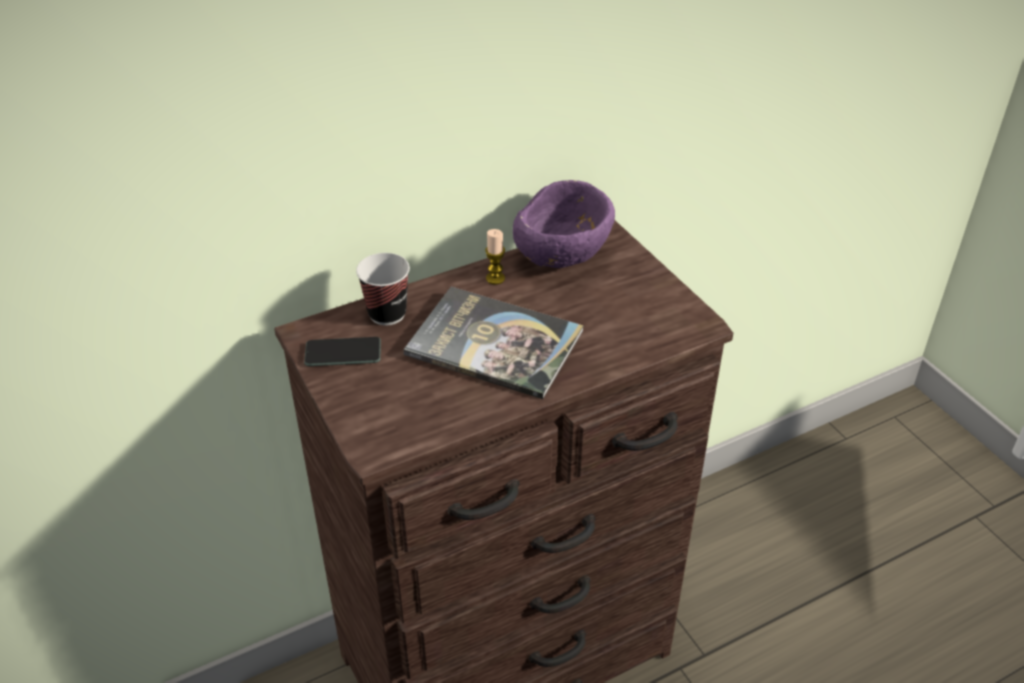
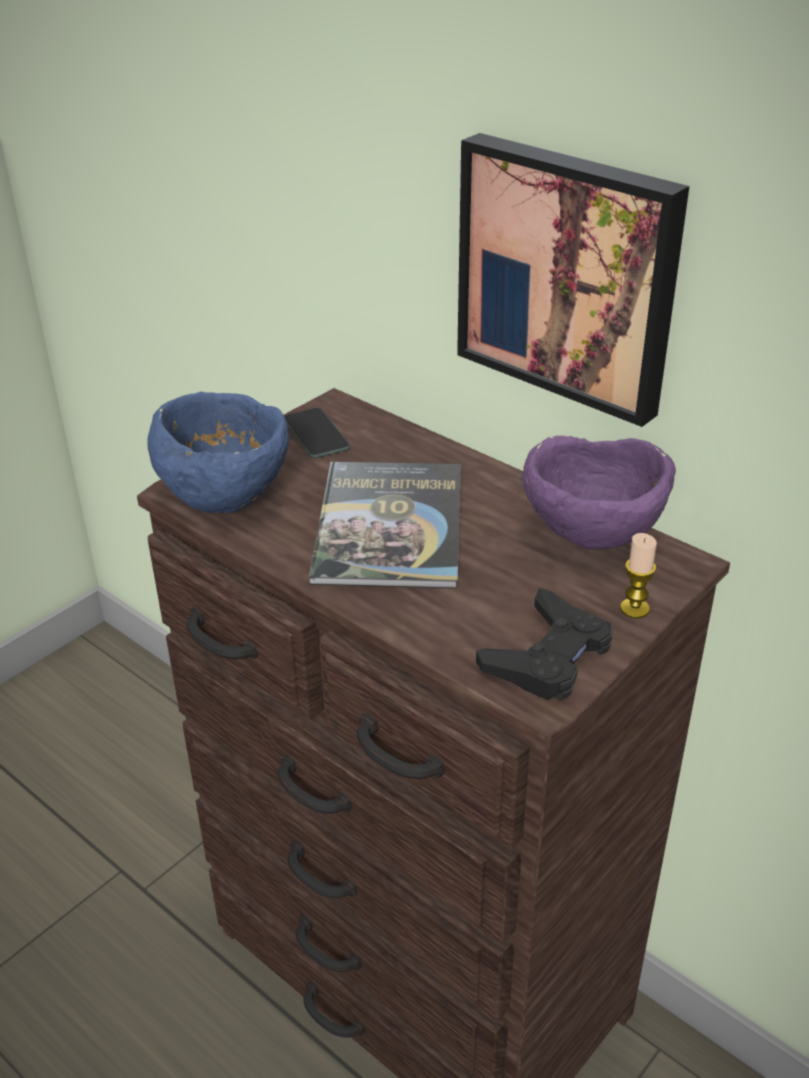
camera: 70 degrees right, 5 degrees down
(387, 314) = (395, 443): cup -> none
(400, 421) = (227, 496): none -> blue bowl
(469, 114) = (569, 275): none -> picture
(495, 278) = (512, 497): candle -> candle (634, 609)
(667, 312) = (548, 656): none -> black game controller

